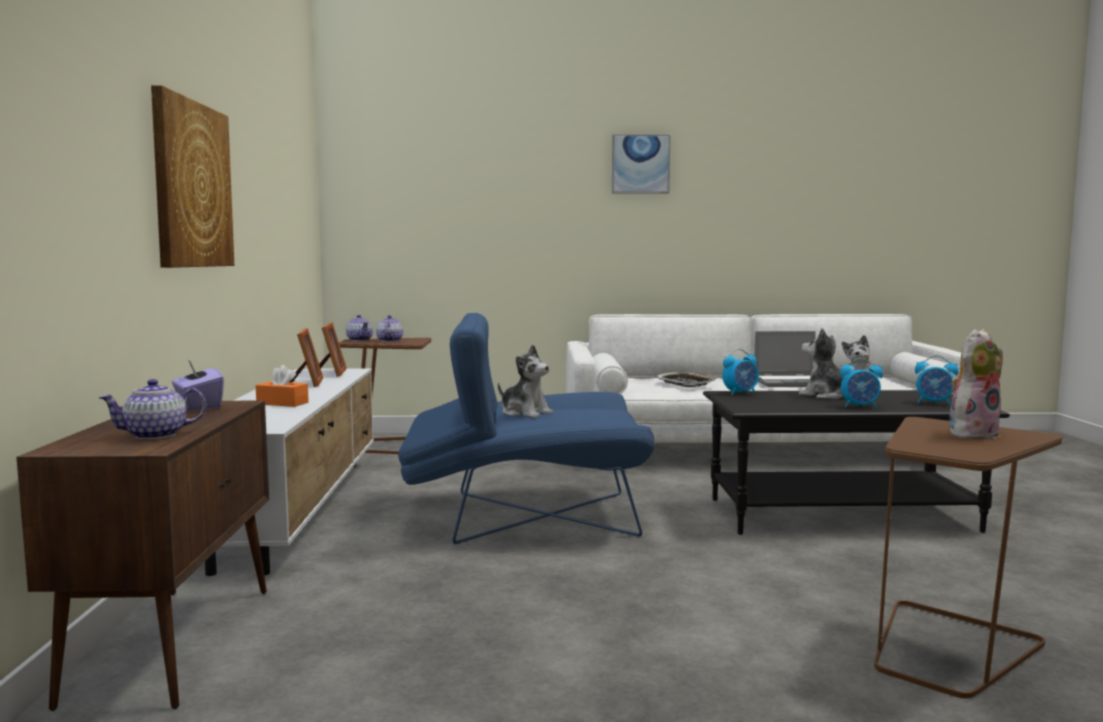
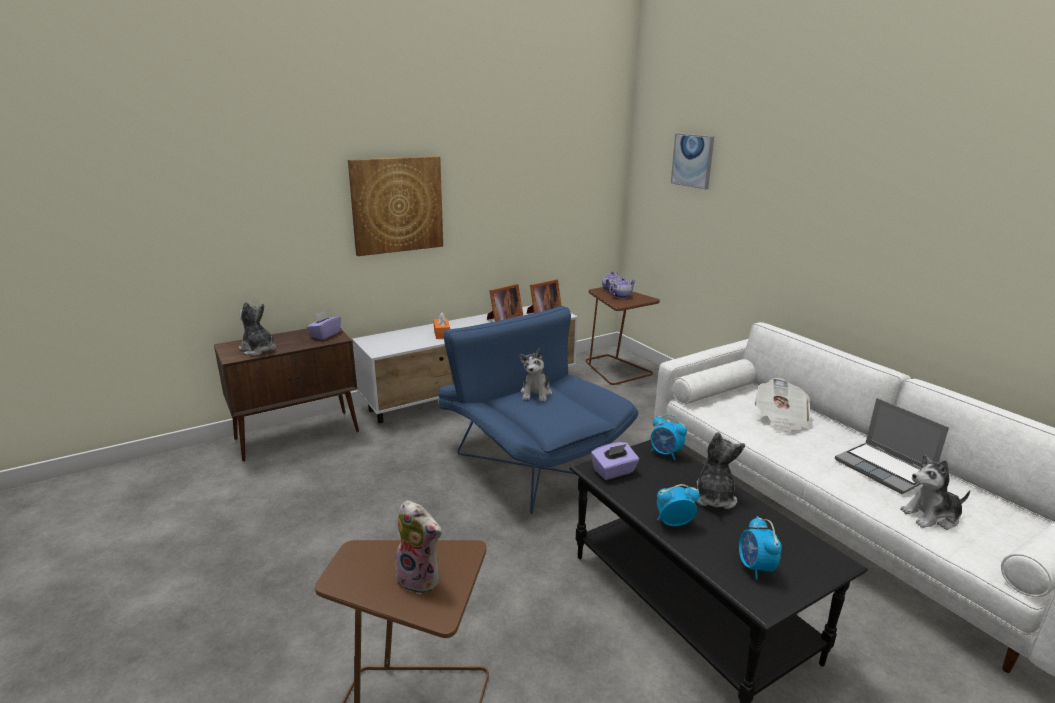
camera: 60 degrees right, 15 degrees up
(156, 435) = (258, 350): teapot -> plush toy
(640, 164) = (856, 177): picture -> picture (692, 160)
(685, 384) = (780, 419): tray -> newspaper
(759, 406) = (614, 472): none -> purple tissue box
(860, 407) = (673, 523): alarm clock -> alarm clock turned 105 degrees clockwise

